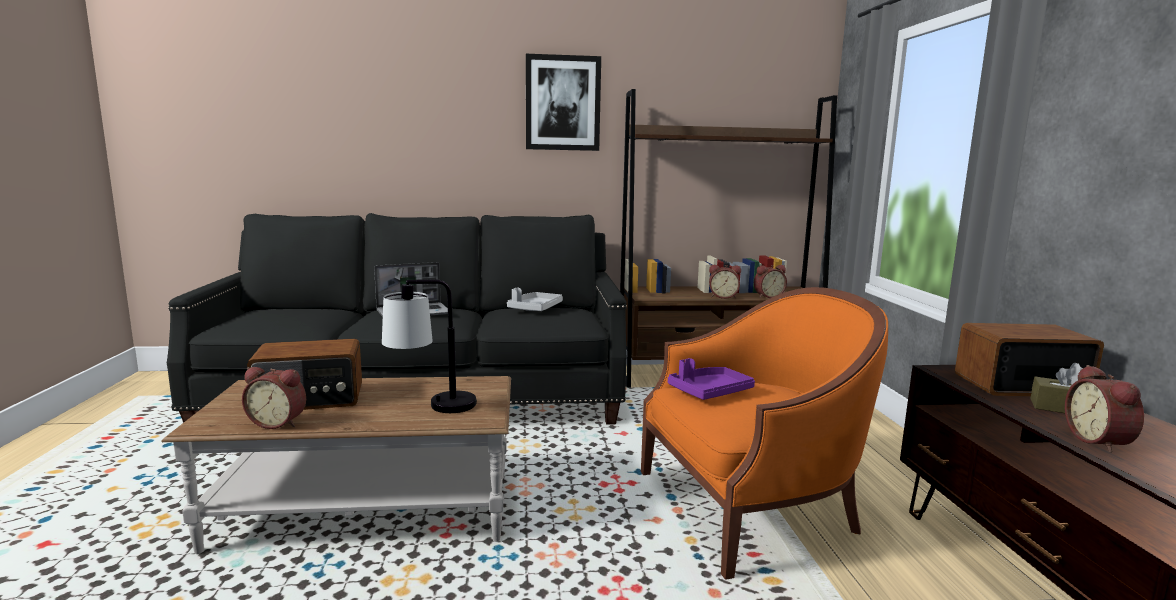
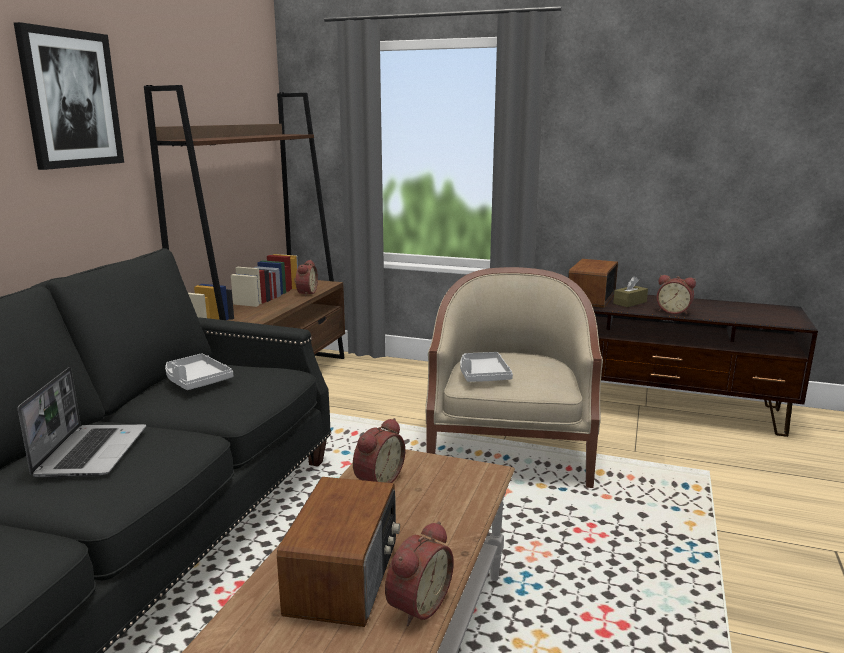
camera: 65 degrees left, 5 degrees up
(432, 409) = (442, 495): table lamp -> none
(709, 392) = (482, 375): purple tray -> grey tray
(723, 297) = (283, 304): alarm clock -> alarm clock (377, 480)
(750, 508) = (510, 450): orange armchair -> beige armchair

